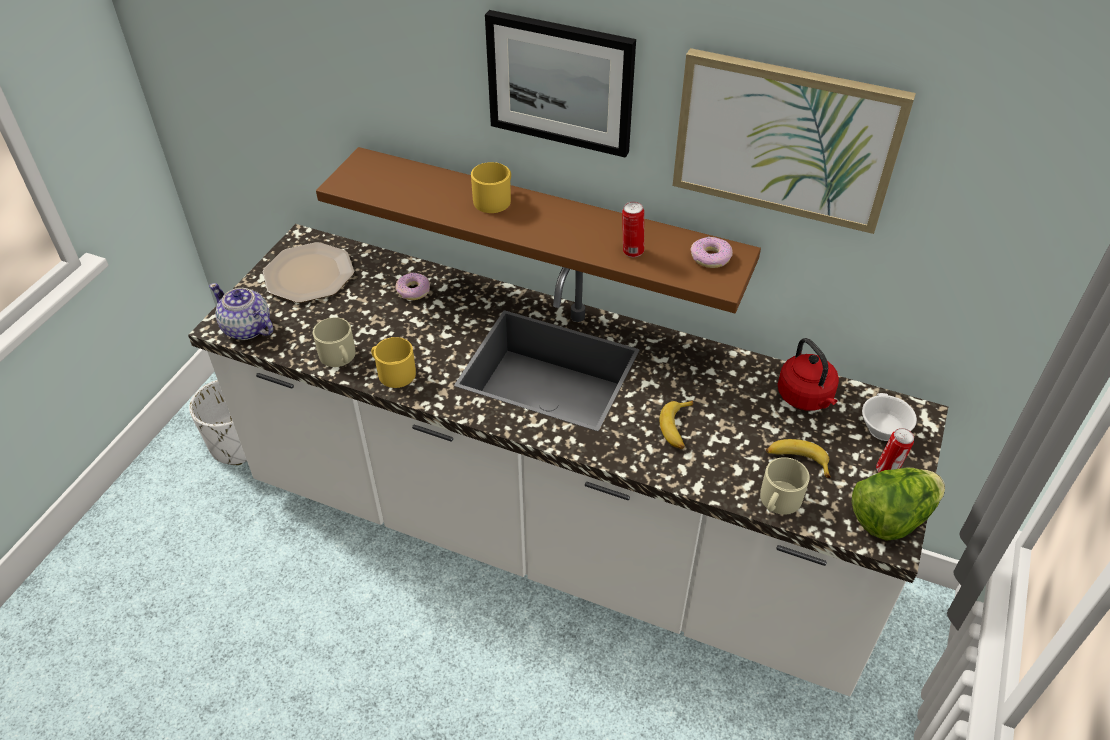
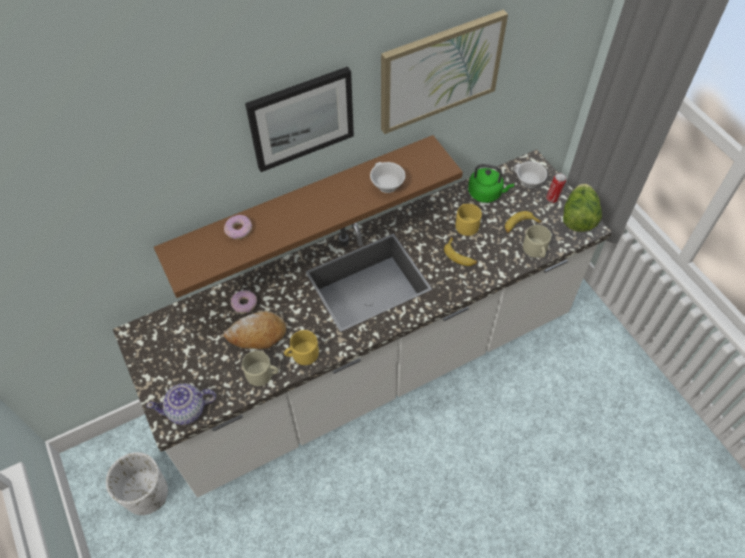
camera: 50 degrees left, 10 degrees up
(310, 274) = (172, 348): plate -> none
(384, 323) = (257, 335): none -> bread
(495, 199) = (280, 212): yellow mug -> yellow mug (466, 223)
(631, 251) = (385, 184): can -> white cup
(710, 258) = (422, 158): donut -> donut (239, 230)
(806, 398) = (486, 193): red kettle -> green kettle

